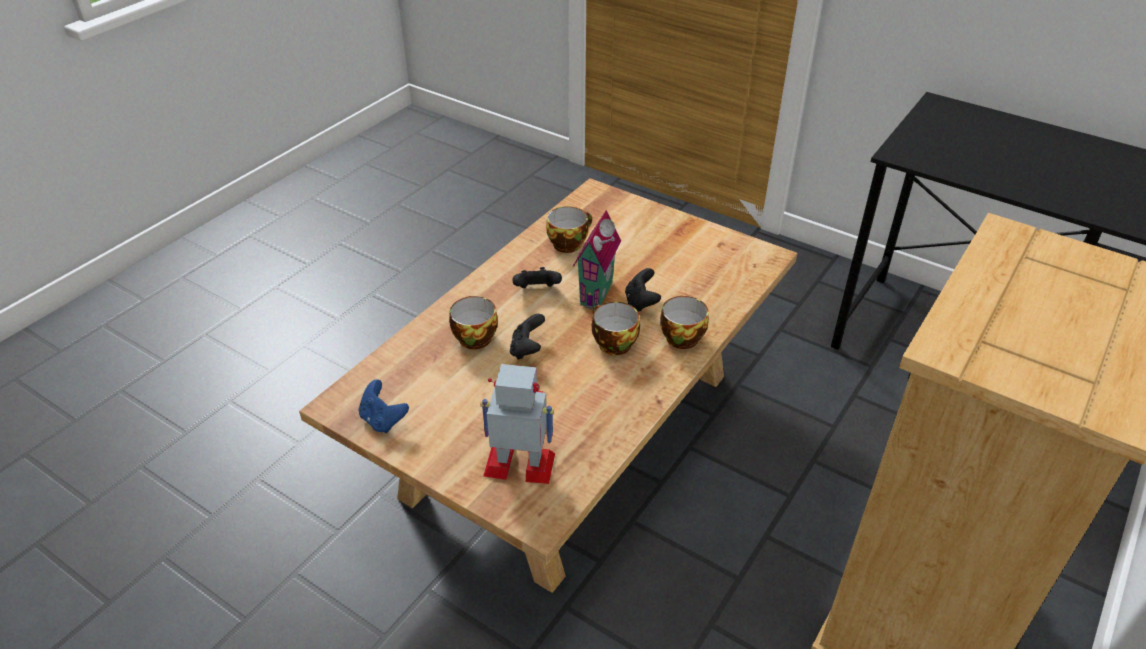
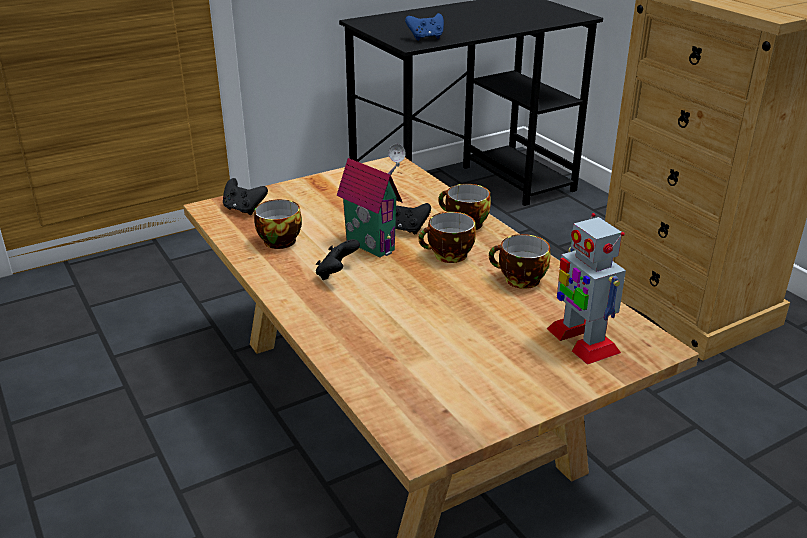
camera: 65 degrees left, 10 degrees down
(383, 420) = (469, 413): blue game controller -> blue game controller (426, 38)
(473, 337) = (377, 326): cup -> cup (519, 280)
(520, 464) = (581, 340): toy robot -> toy robot turned 60 degrees counterclockwise
(527, 349) = (422, 300): black game controller -> black game controller (244, 209)

